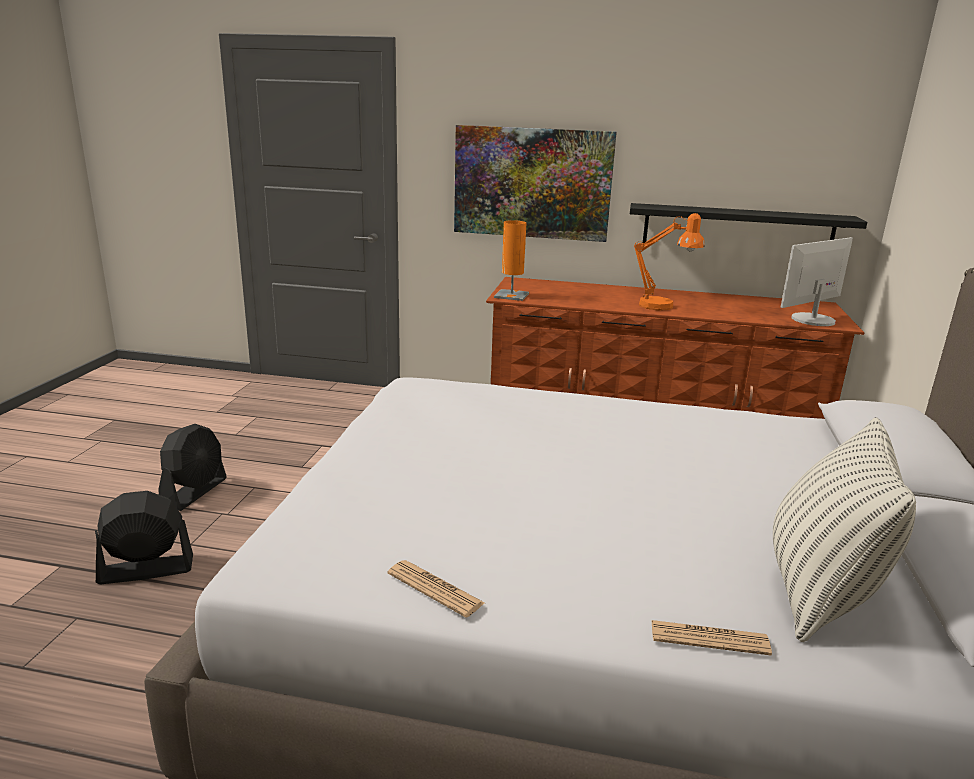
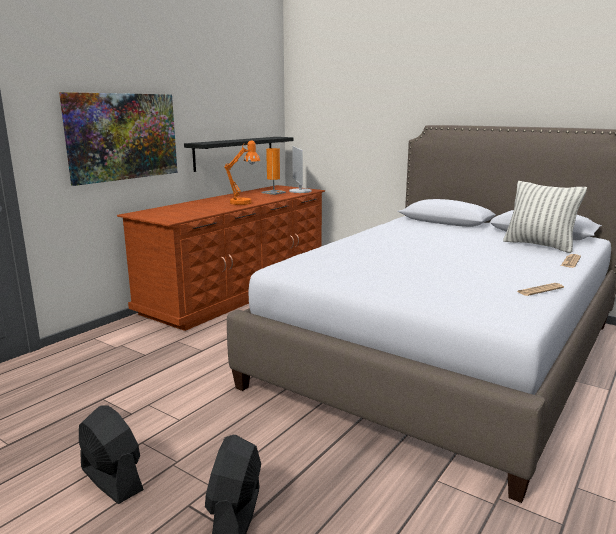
camera: 65 degrees left, 5 degrees down
(511, 295) = (170, 219): orange table lamp -> orange table lamp (273, 192)

